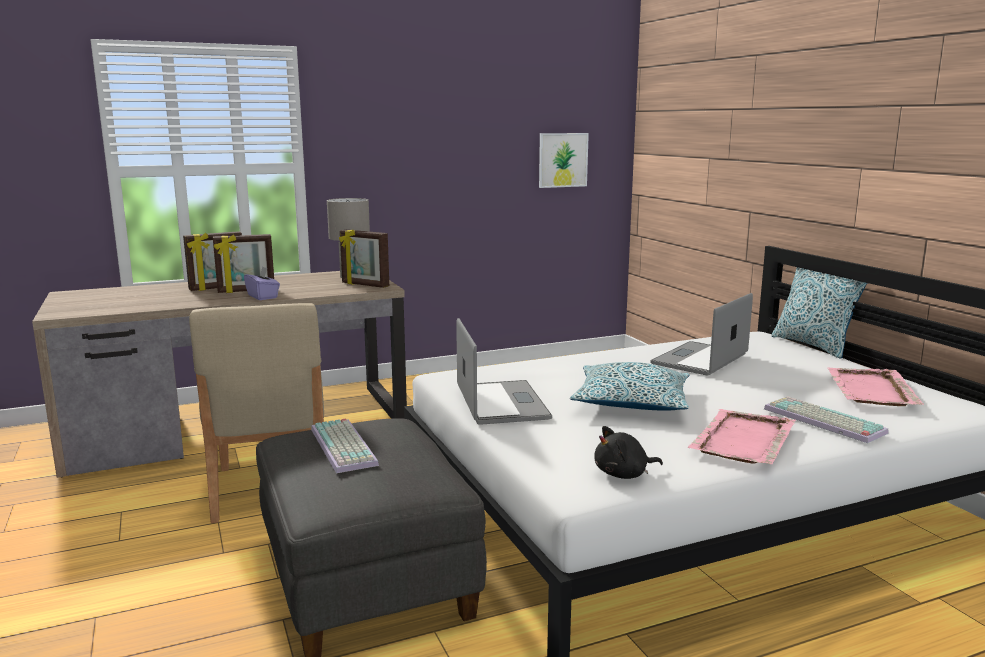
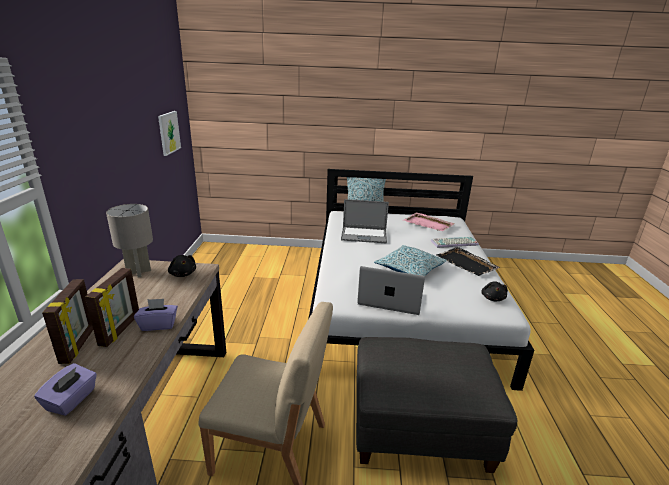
camera: 65 degrees left, 10 degrees up
(148, 300) = (72, 400): none -> purple tissue box
(345, 446) = (416, 368): keyboard -> none
(364, 285) = (183, 274): picture frame -> black plush toy
(700, 359) = (364, 235): laptop -> laptop turned 60 degrees counterclockwise
(742, 440) = (467, 263): pink tray -> black tray

